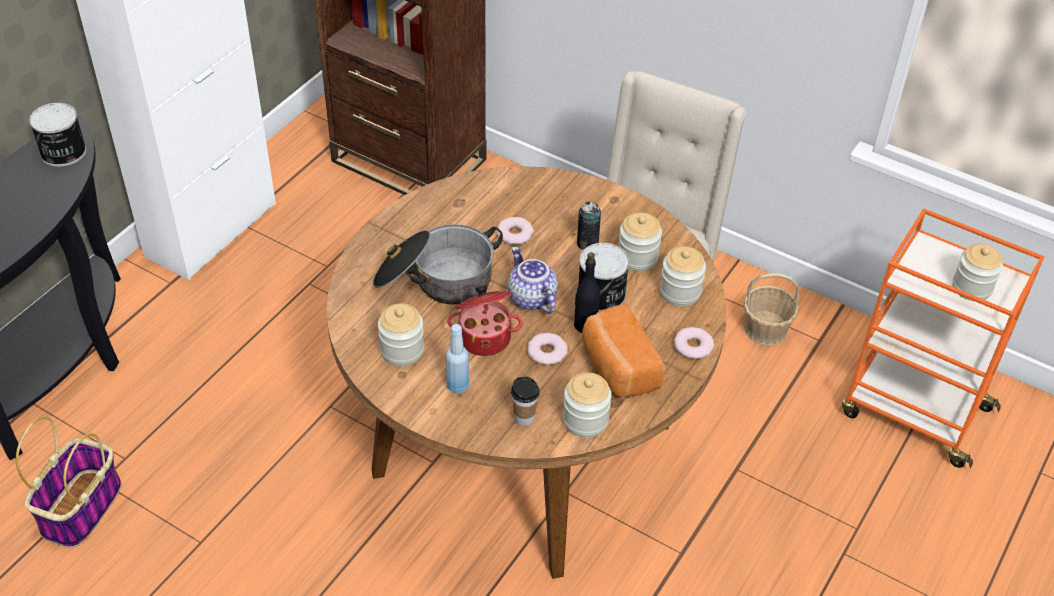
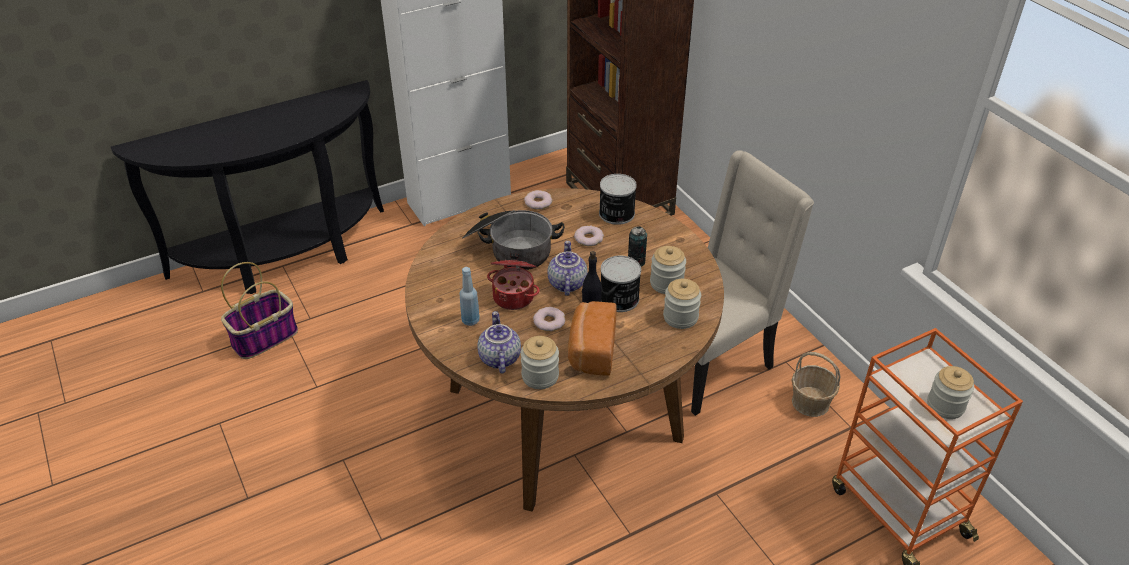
camera: 30 degrees right, 5 degrees down
(63, 153) = (342, 101): can -> can (616, 214)
(402, 350) = (452, 285): jar -> none
(524, 418) = (498, 358): cup -> teapot
(693, 346) = (660, 357): donut -> donut (538, 202)

